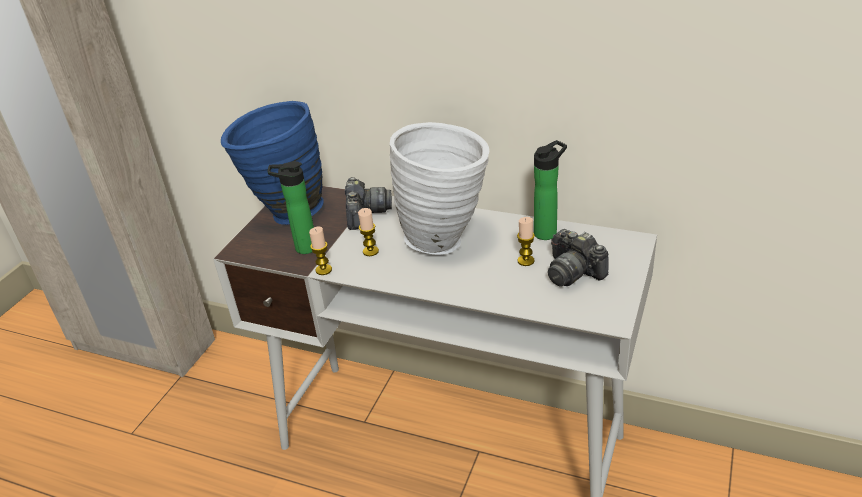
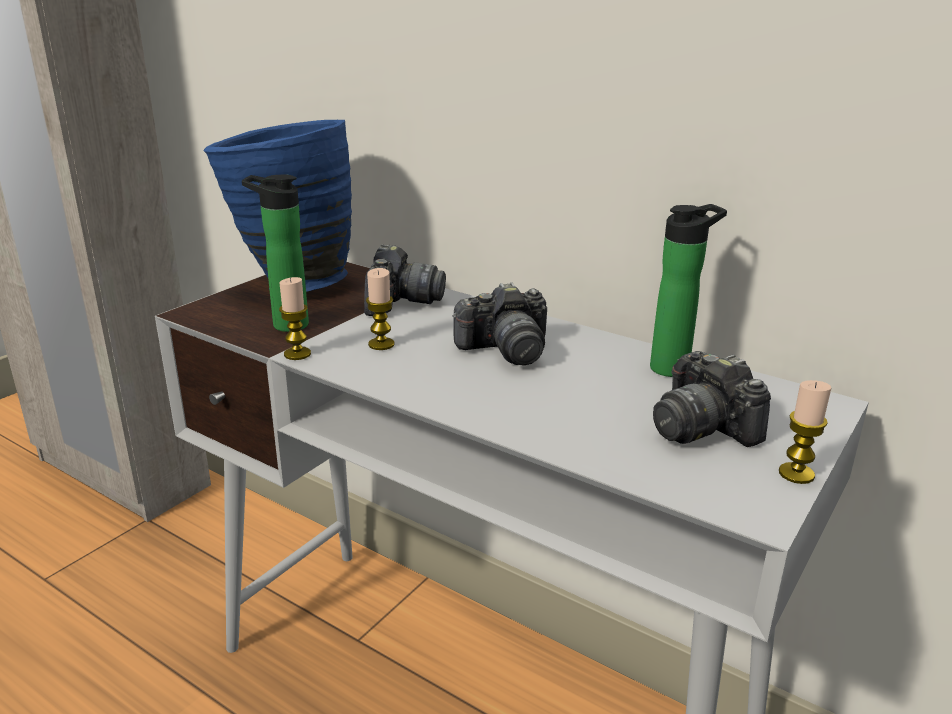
camera: 10 degrees right, 10 degrees down
(447, 240) = (505, 350): white vase -> camera
(525, 261) = (623, 397): candle -> candle (796, 474)

